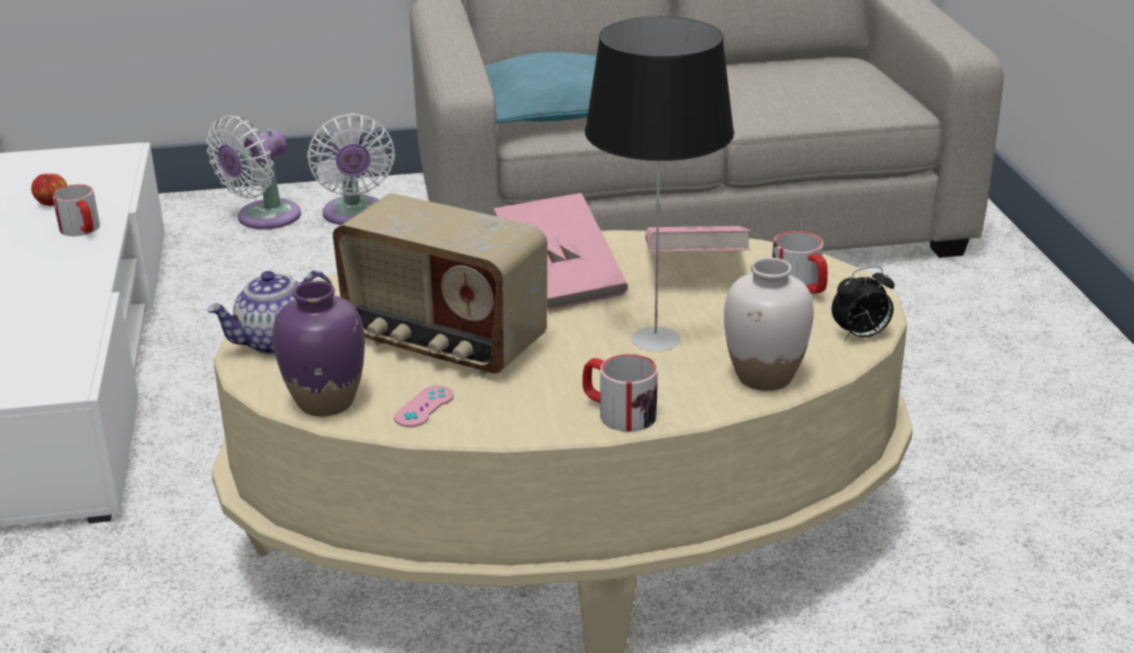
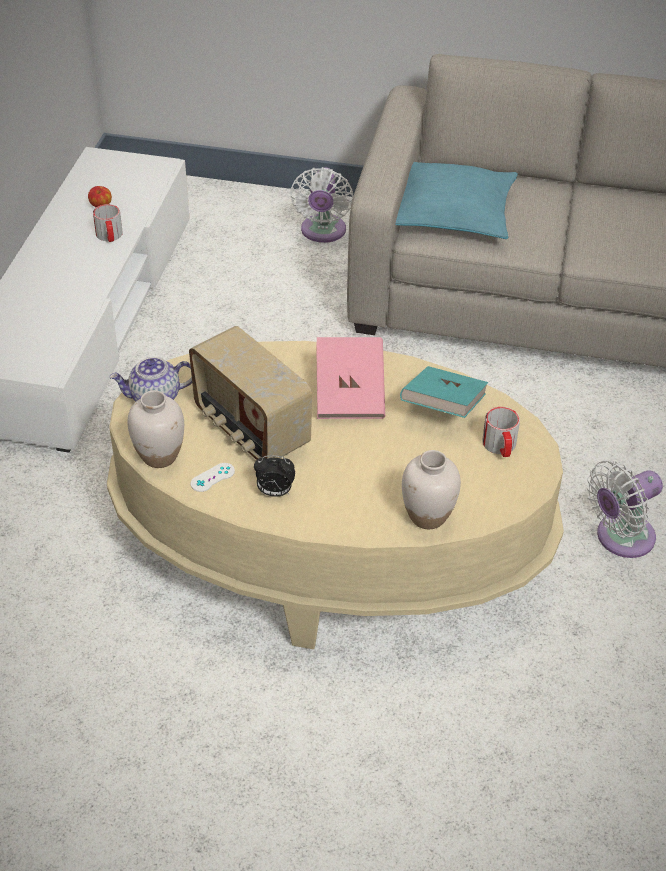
camera: 20 degrees right, 15 degrees up
(263, 218) = (260, 219): white fan -> white fan (620, 538)
(326, 401) = (160, 456): purple vase -> white vase
(424, 407) = (212, 477): pink game controller -> white game controller
(618, 412) = (322, 517): mug -> none
(653, 339) = (378, 463): table lamp -> none
(694, 268) = (442, 407): pink book -> turquoise book
(860, 336) = (511, 500): alarm clock -> alarm clock (274, 492)

